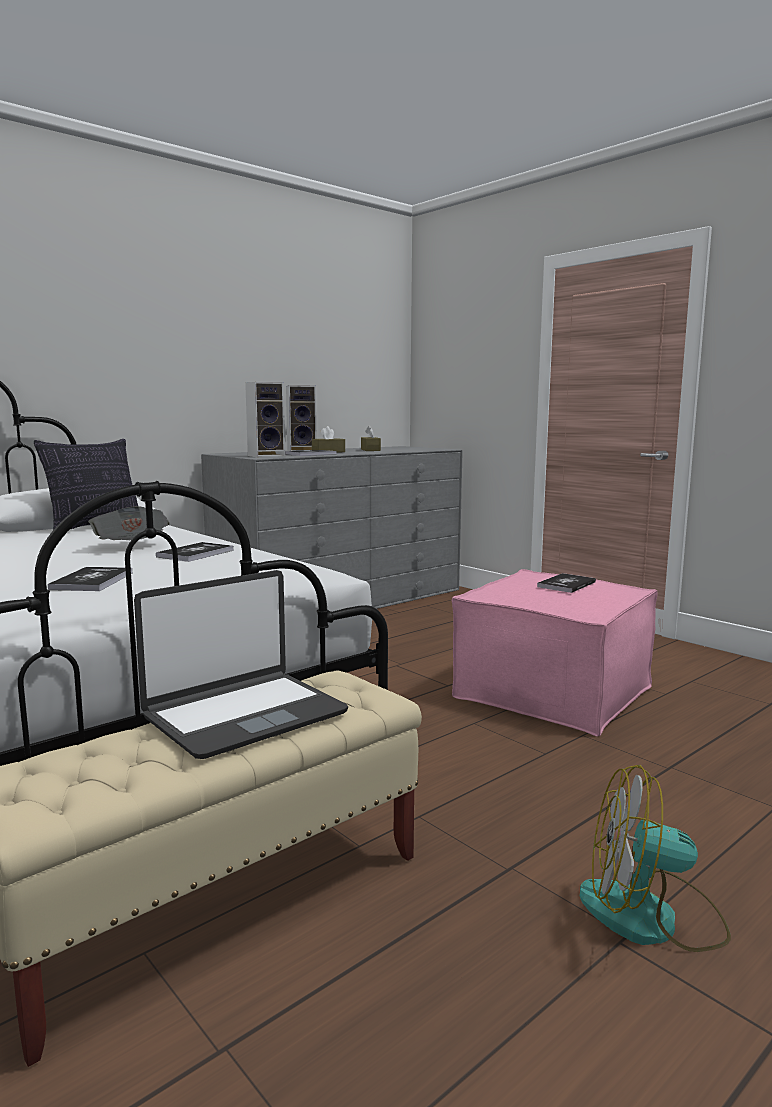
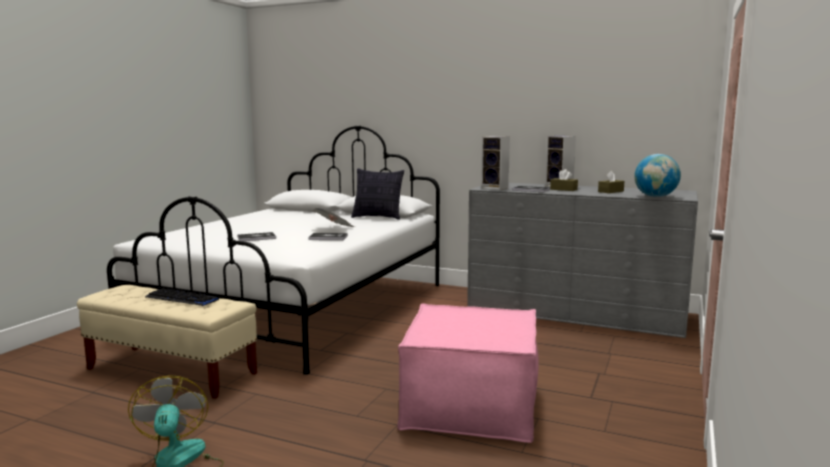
camera: 65 degrees right, 0 degrees up
(244, 715) = (182, 299): laptop -> keyboard
(424, 450) = (655, 196): none -> globe
(566, 584) = (491, 323): book -> none

